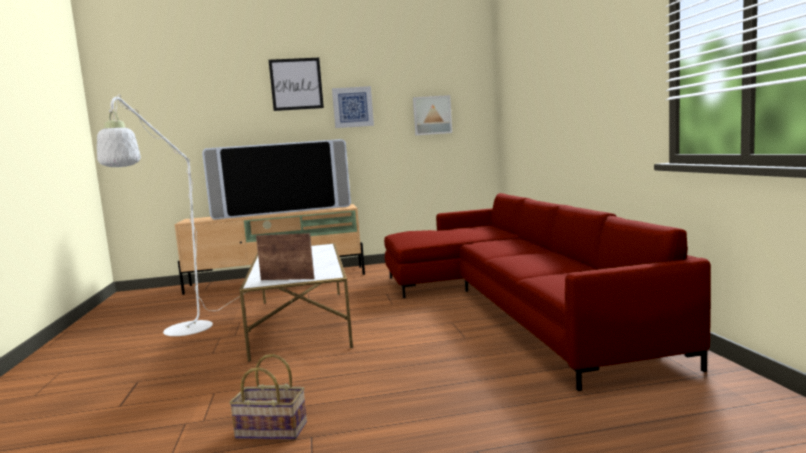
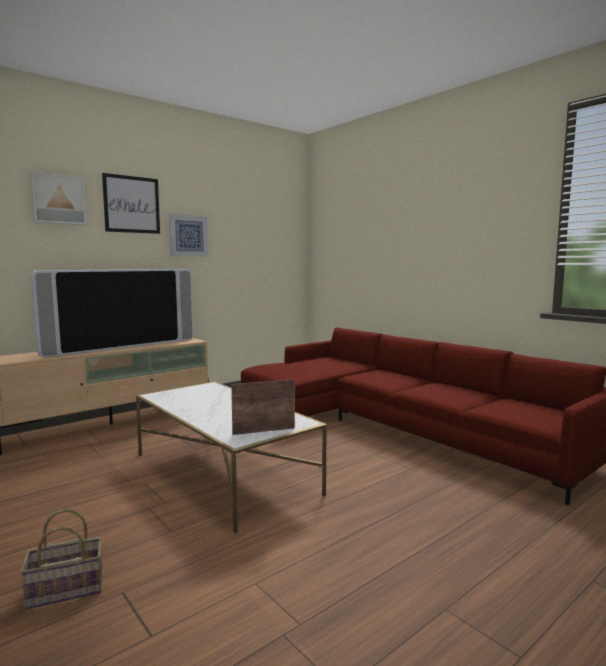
camera: 30 degrees left, 0 degrees up
(181, 332) = (81, 509): white floor lamp -> none
(269, 431) = (394, 615): basket -> basket (63, 591)
(432, 115) = (258, 250): picture -> picture (58, 199)

